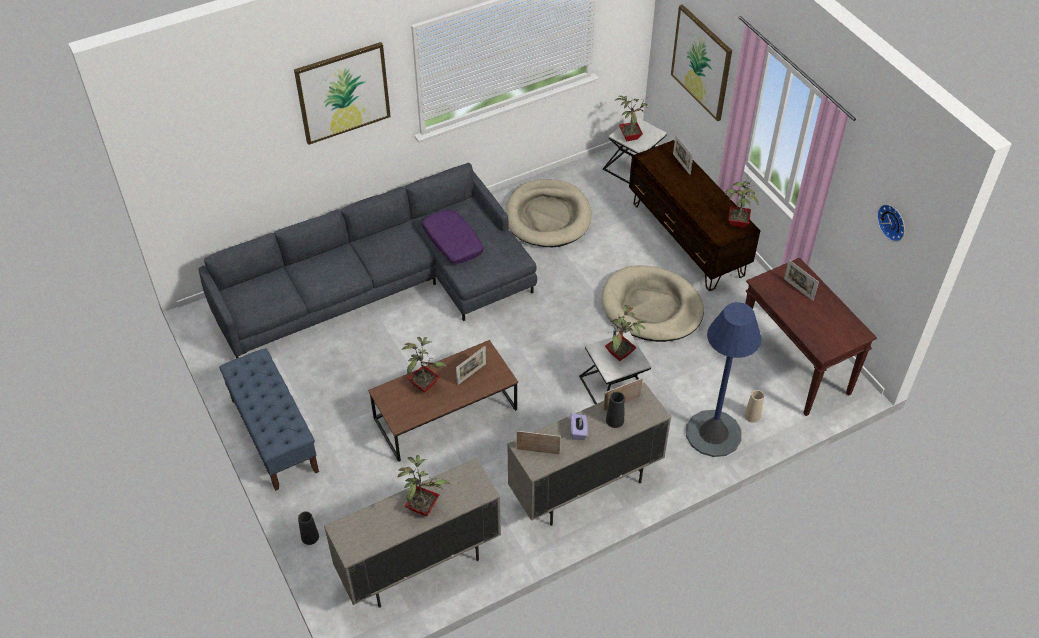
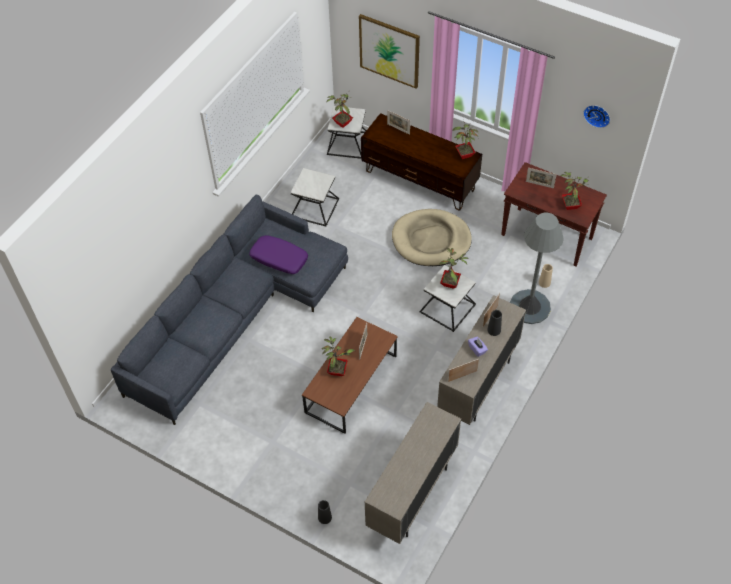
camera: 30 degrees left, 5 degrees up
(274, 435) = (243, 462): blue bench -> none
(343, 92) = (169, 185): picture -> none
(423, 506) = (419, 452): potted plant -> potted plant (570, 205)
(548, 217) = (314, 207): beige dog bed -> side table
(713, 434) = (530, 307): blue floor lamp -> grey floor lamp

